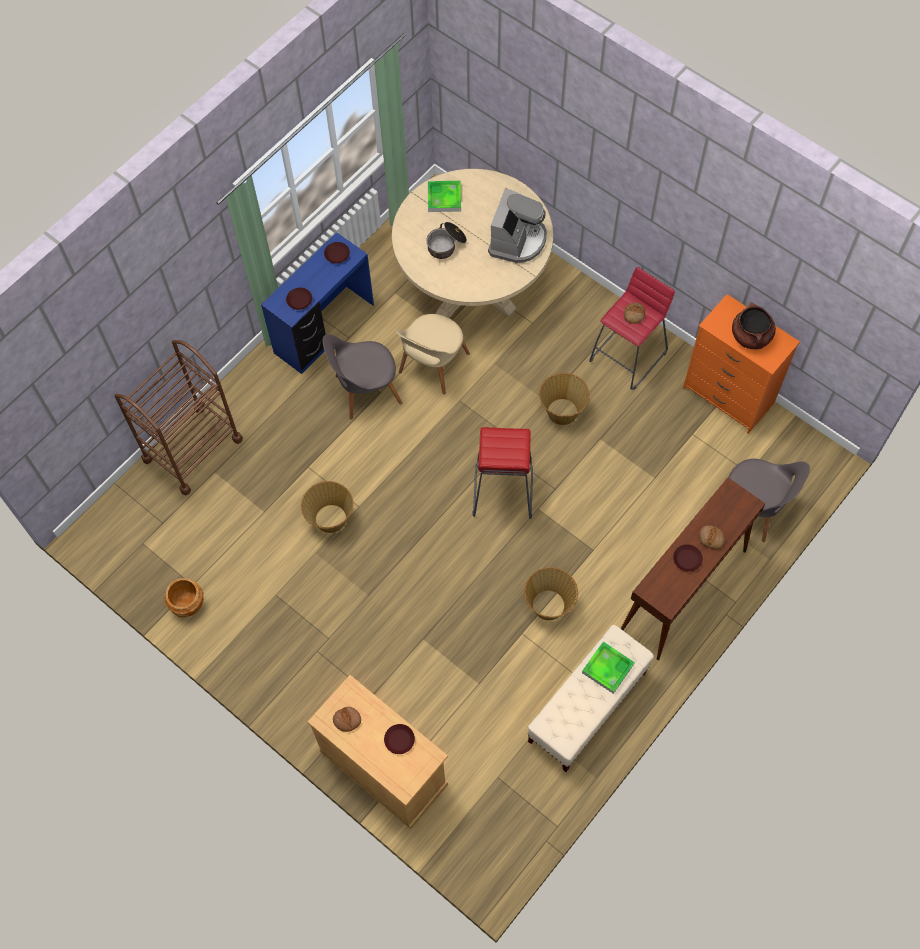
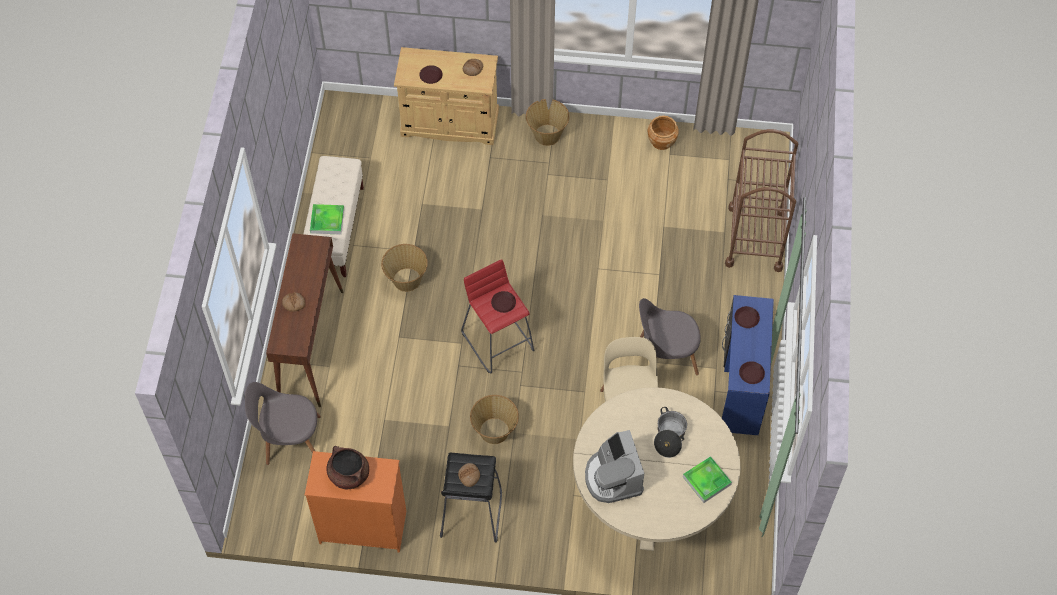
camera: 145 degrees right, 5 degrees down
(330, 519) = (611, 248): basket -> basket (547, 134)
(365, 390) = (665, 356): grey chair -> grey chair turned 135 degrees counterclockwise
(628, 356) = (471, 513): red stool -> black stool
(687, 559) = (304, 279): brown plate -> brown plate (503, 303)

